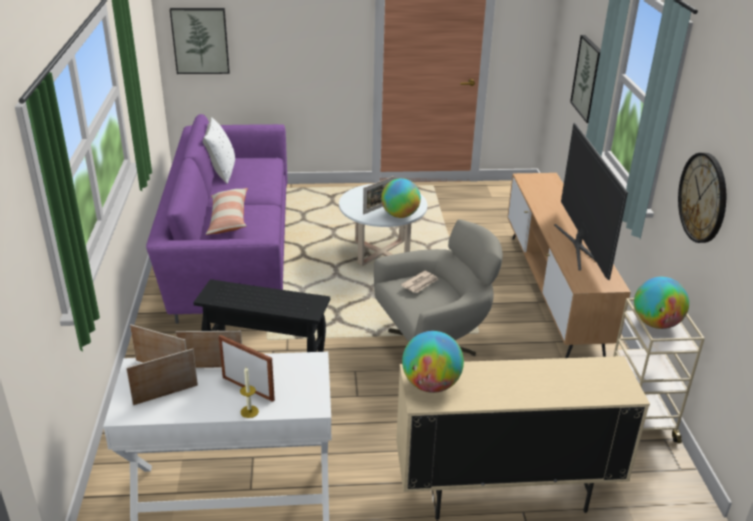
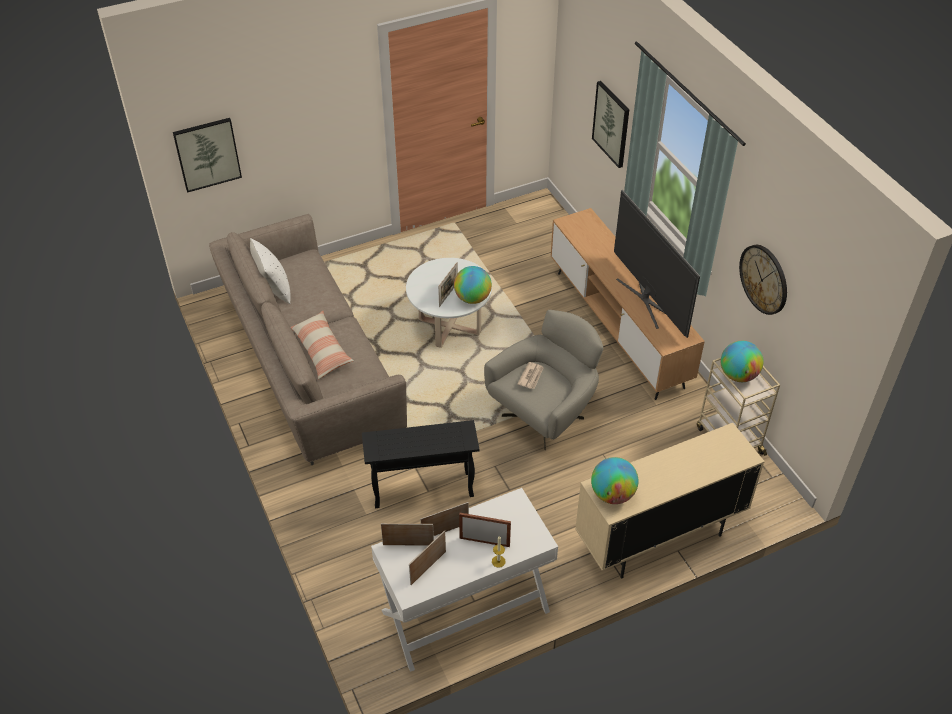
camera: 20 degrees left, 15 degrees up
(231, 253) = (310, 368): purple sofa -> beige sofa

